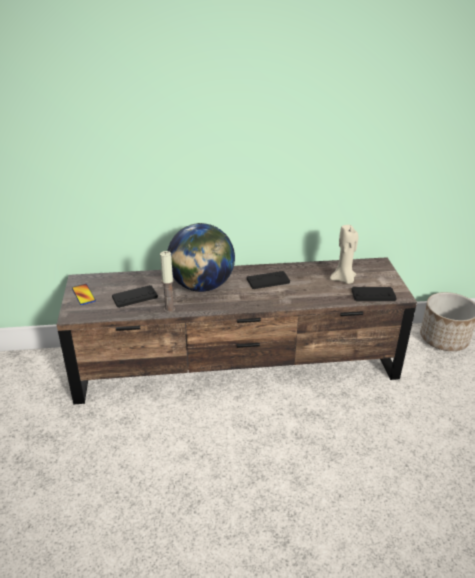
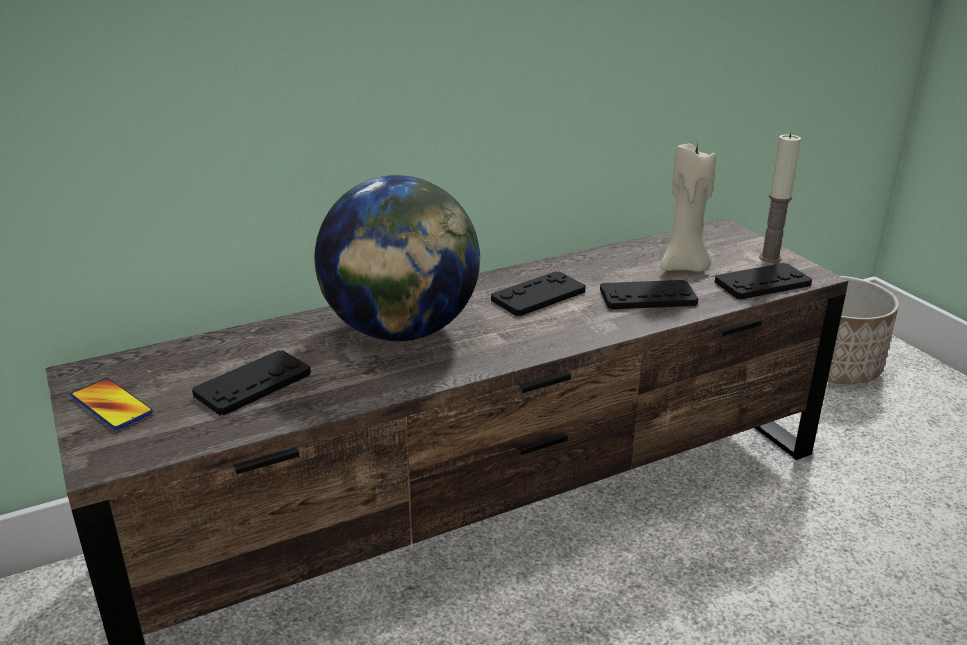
camera: 20 degrees left, 5 degrees down
(169, 309) = (357, 393): candle -> candle (770, 258)
(315, 291) = (648, 297): none -> black game controller

